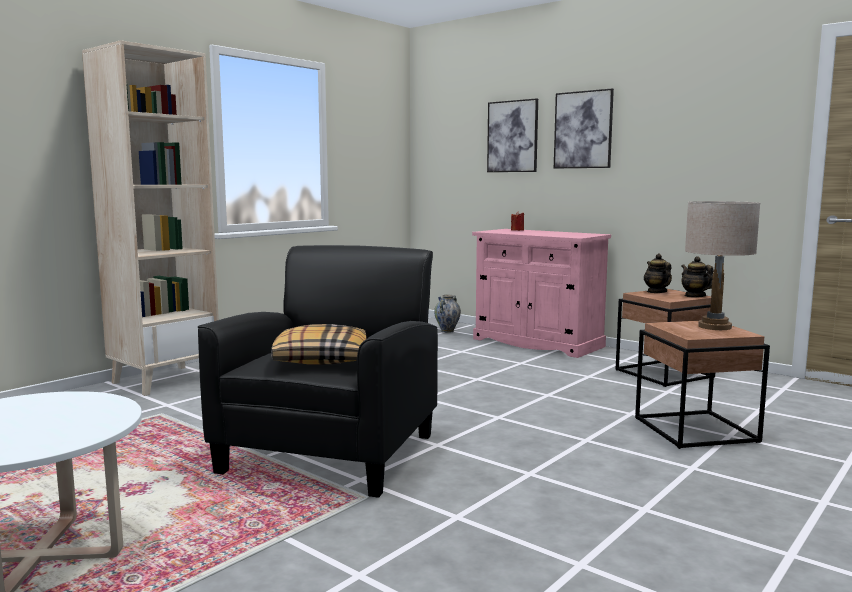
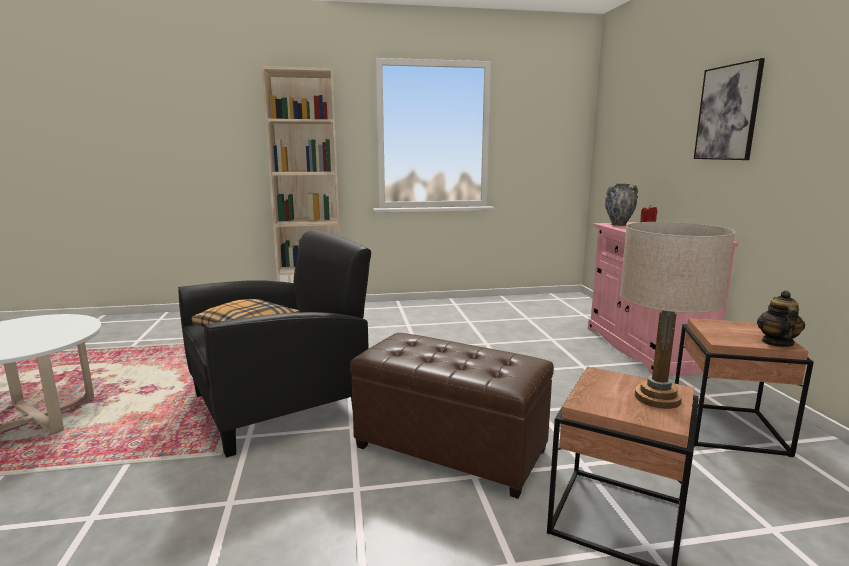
camera: 40 degrees right, 5 degrees up
(447, 331) = (579, 315): vase -> vase (618, 224)
(512, 136) = (665, 122): picture -> none
(538, 431) = (450, 447): none -> brown ottoman
(656, 292) = (737, 325): teapot -> none

